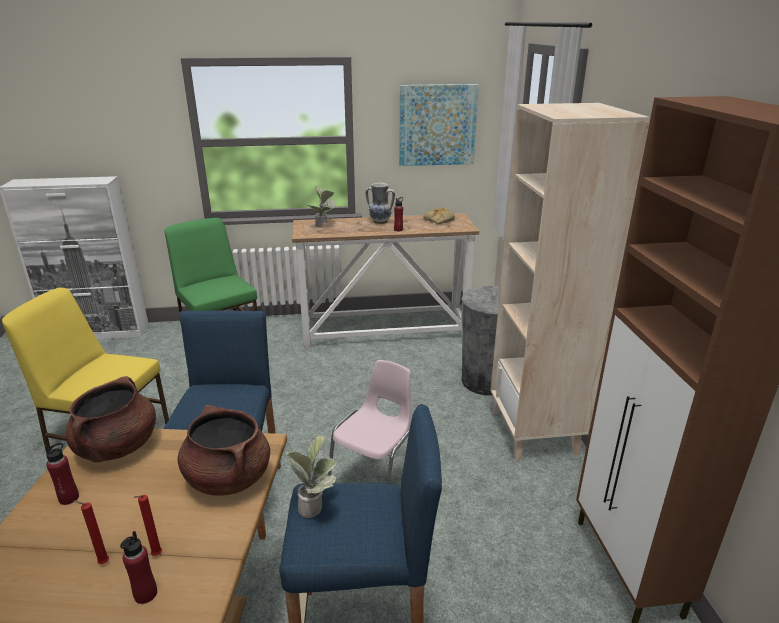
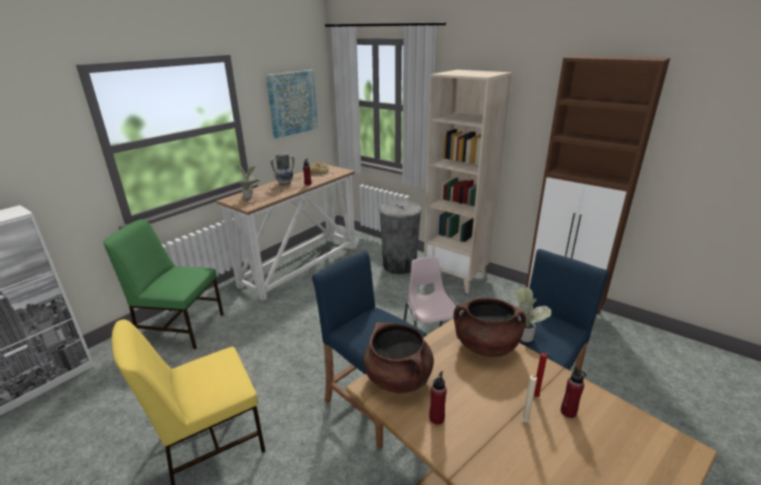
camera: 45 degrees left, 0 degrees up
(102, 563) = (524, 422): red candle -> beige candle

